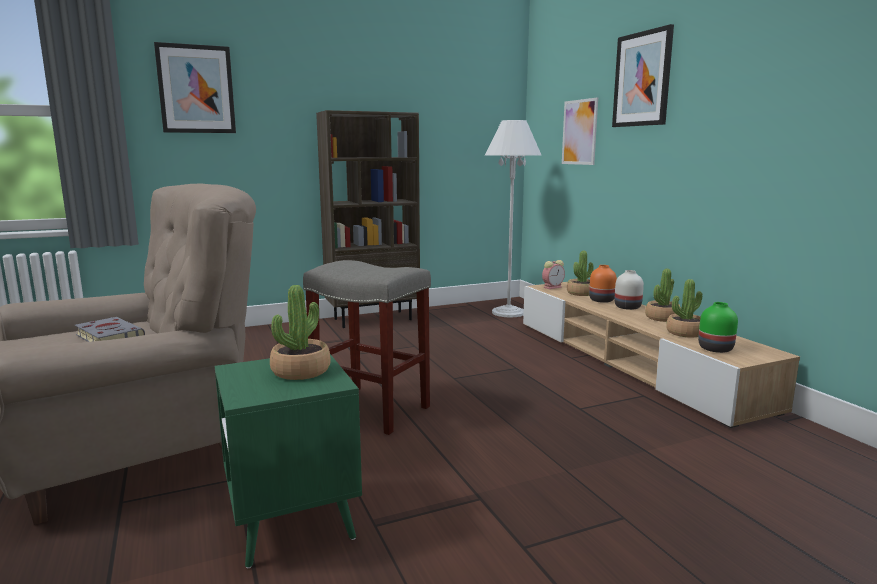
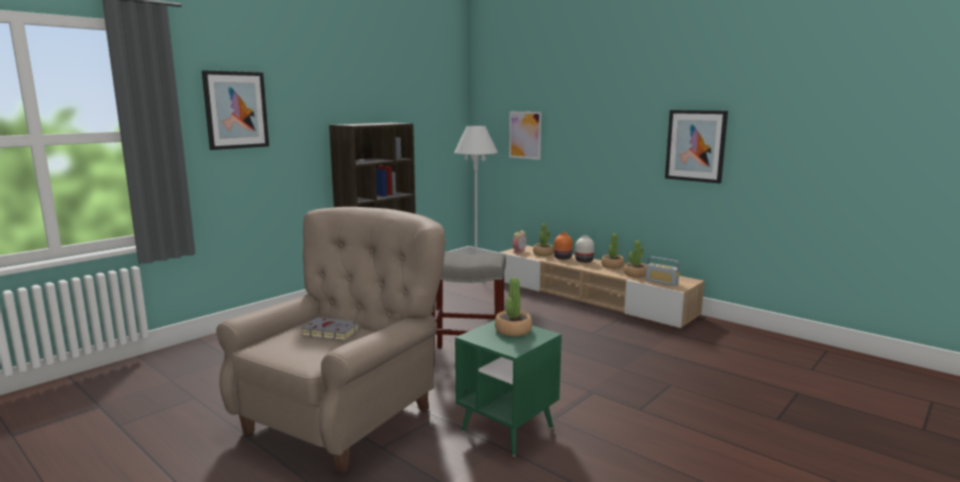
camera: 25 degrees left, 0 degrees up
(642, 79) = (579, 104): picture -> picture (695, 145)
(716, 349) = (661, 282): green vase -> radio

